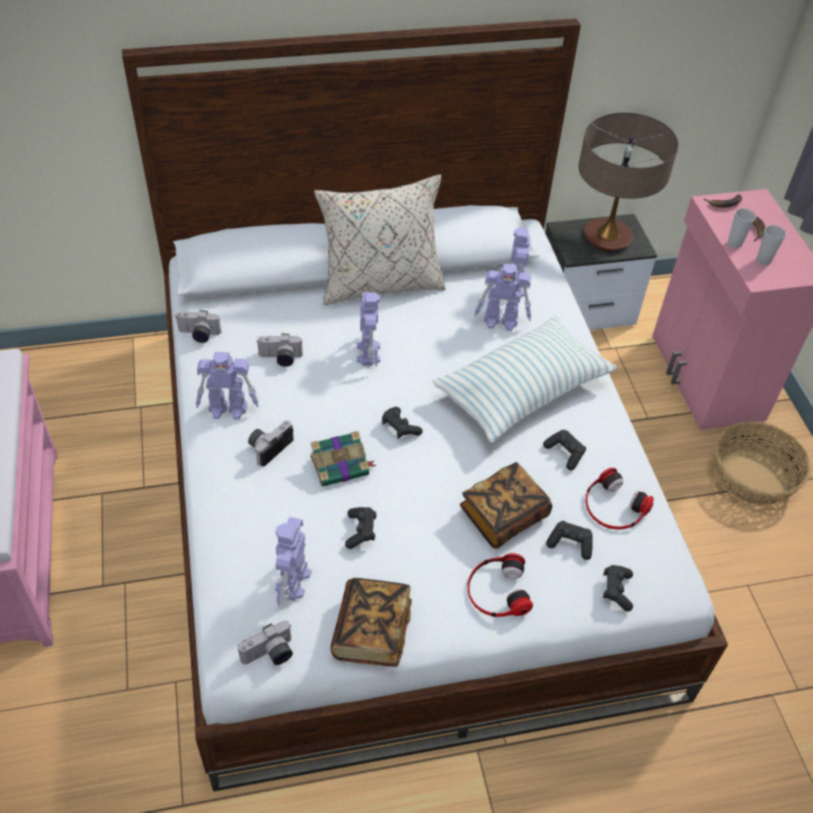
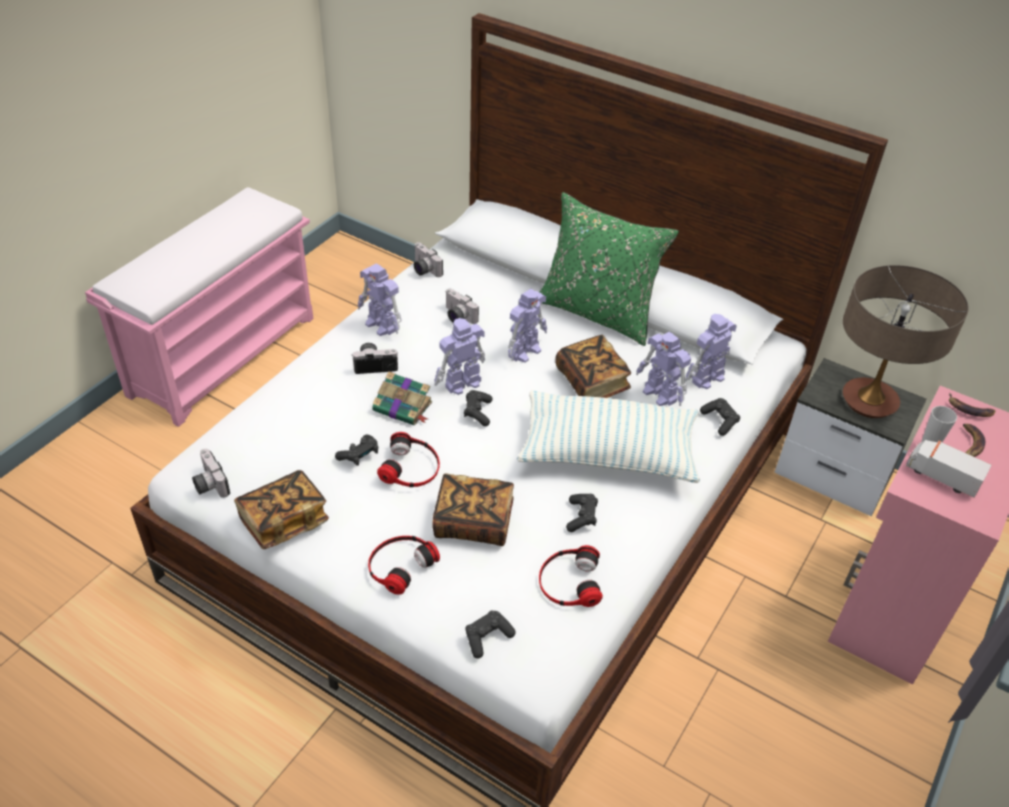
camera: 45 degrees right, 5 degrees down
(270, 655) = (209, 484): camera -> camera turned 45 degrees clockwise
(293, 582) = (276, 452): toy robot -> toy robot (461, 383)
(380, 284) = (597, 312): beige pillow -> green pillow
(410, 509) = (411, 467): none -> headphones
(446, 344) = (591, 382): none -> book
(570, 544) = (497, 579): black game controller -> black game controller (719, 421)
(753, 477) = (833, 717): basket -> none
(763, 260) = (941, 476): cup -> toy truck

